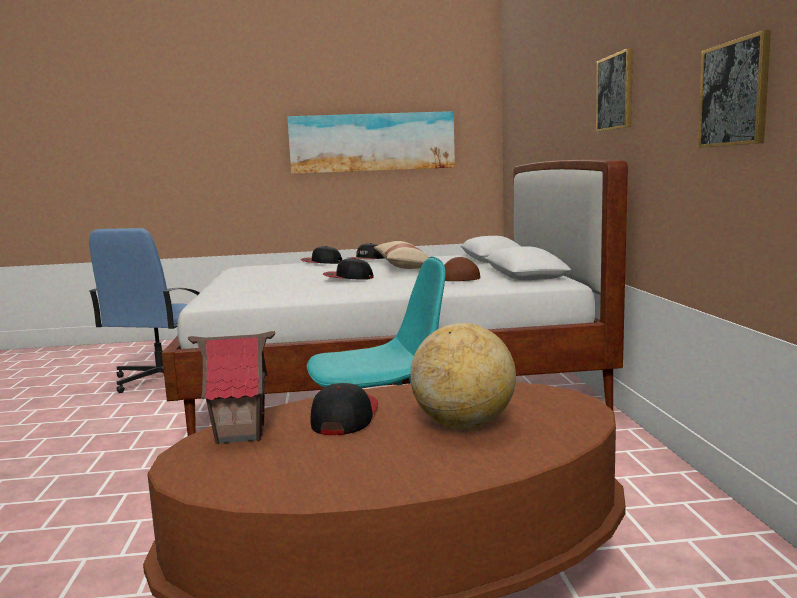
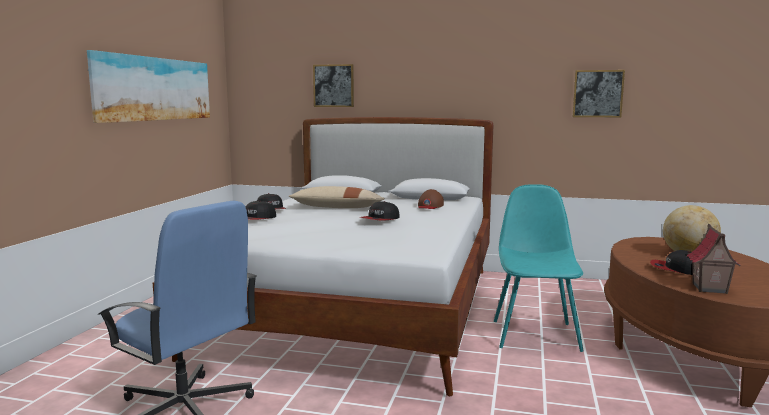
camera: 70 degrees left, 0 degrees up
(615, 92) = (470, 78): picture -> picture (333, 85)

